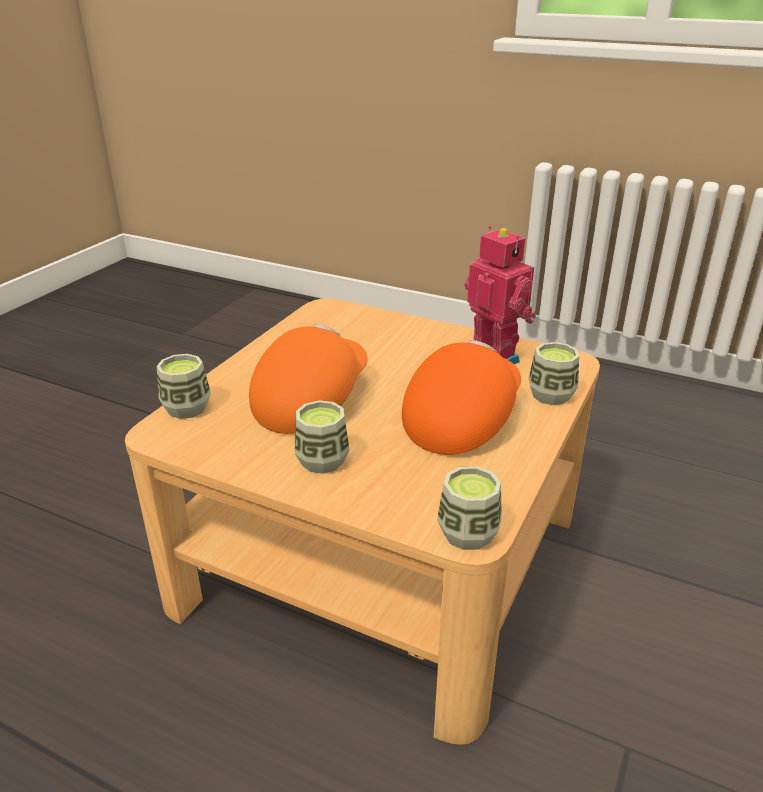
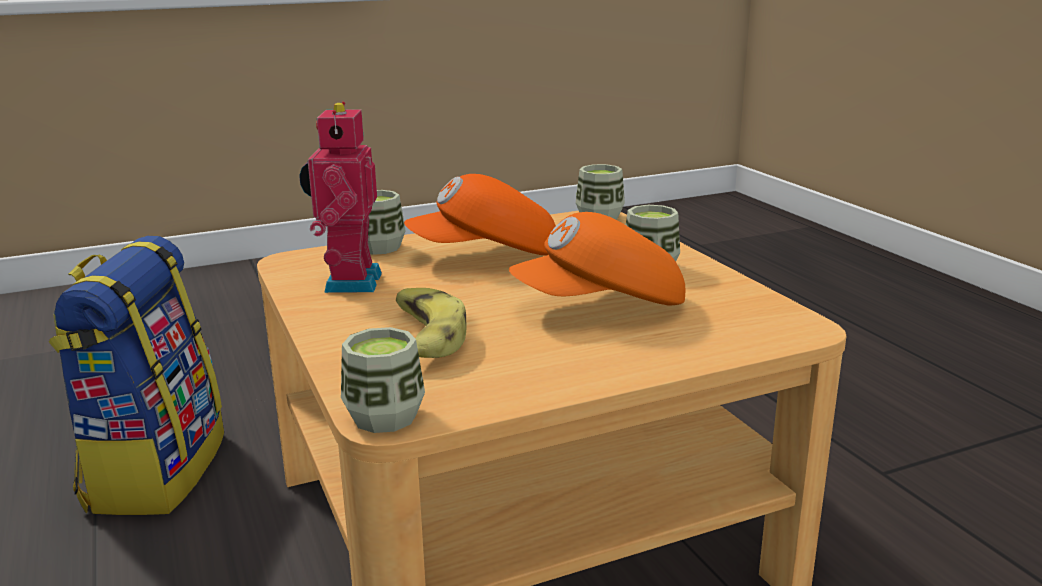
camera: 140 degrees left, 10 degrees down
(187, 408) = (753, 341): cup -> cup (384, 417)
(379, 341) = (421, 337): none -> banana
(630, 471) = (155, 470): none -> backpack

